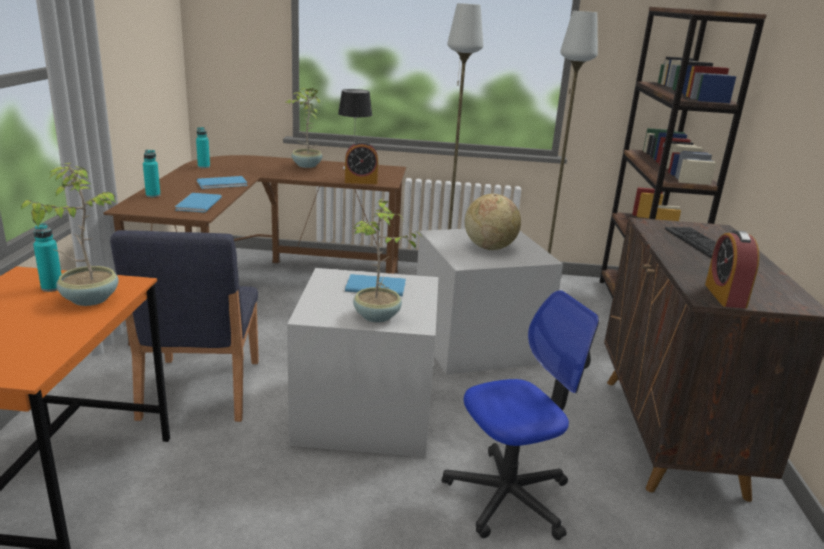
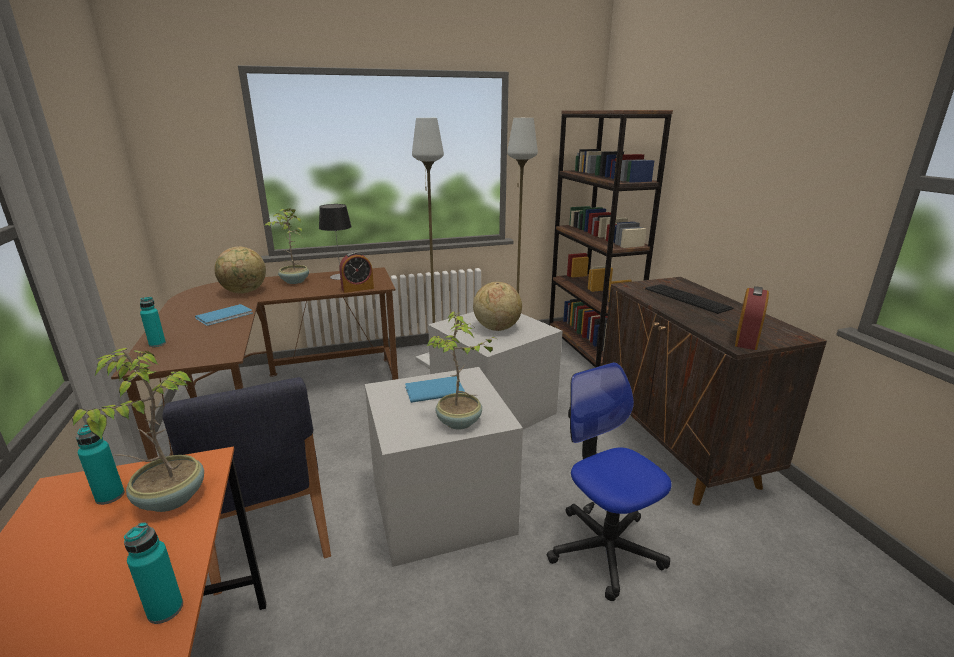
camera: 20 degrees left, 0 degrees up
(197, 204) = (214, 344): blue book -> none
(204, 166) = (191, 300): turquoise bottle -> turquoise bottle (165, 609)
(254, 167) = (245, 292): none -> globe
(508, 496) = (605, 549): office chair -> office chair turned 75 degrees counterclockwise
(725, 296) = (746, 340): alarm clock -> alarm clock turned 135 degrees counterclockwise

